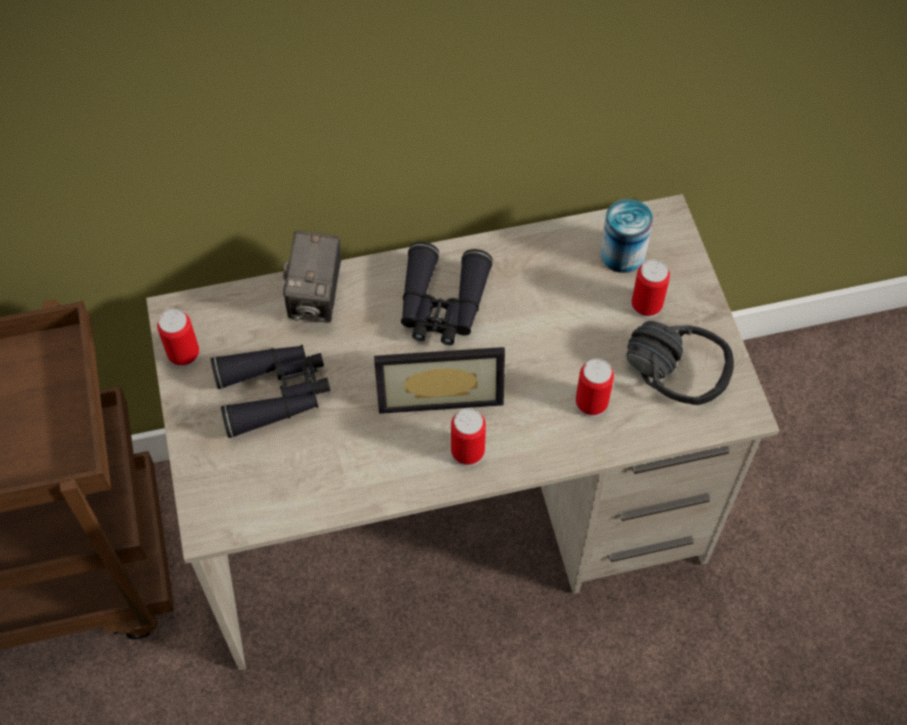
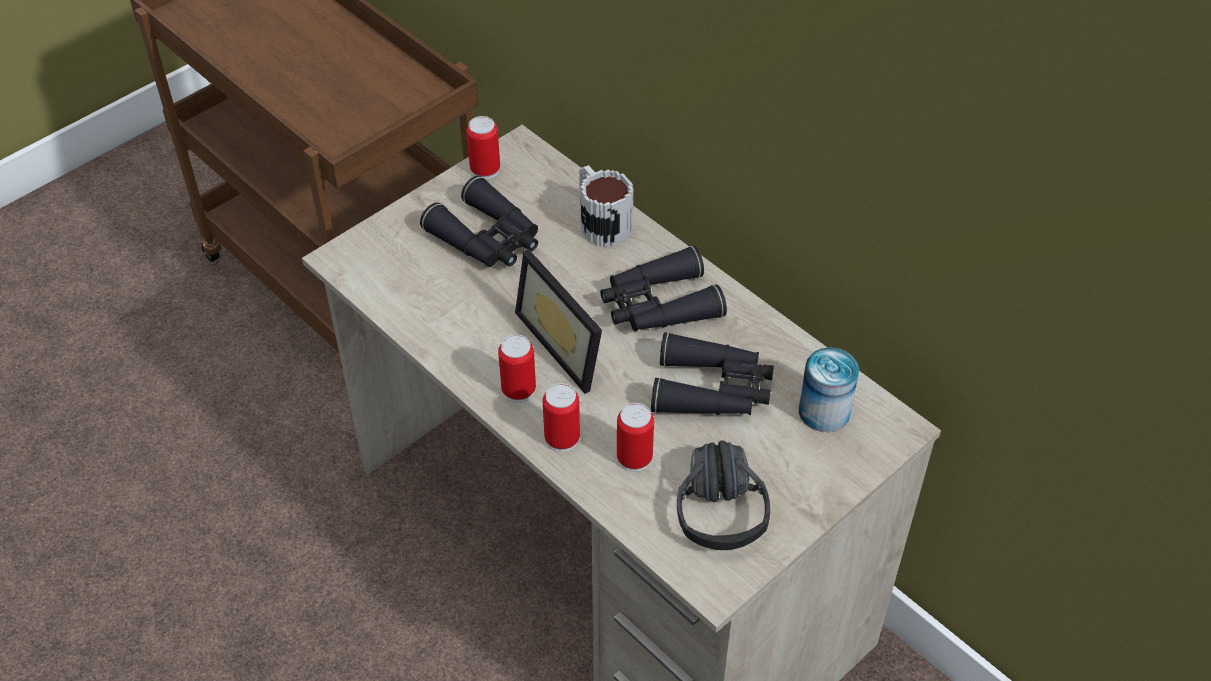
camera: 60 degrees right, 10 degrees down
(316, 298) = (600, 221): camera -> mug
(556, 314) = (713, 390): none -> black binoculars
(646, 305) = (779, 455): can -> can (562, 438)

